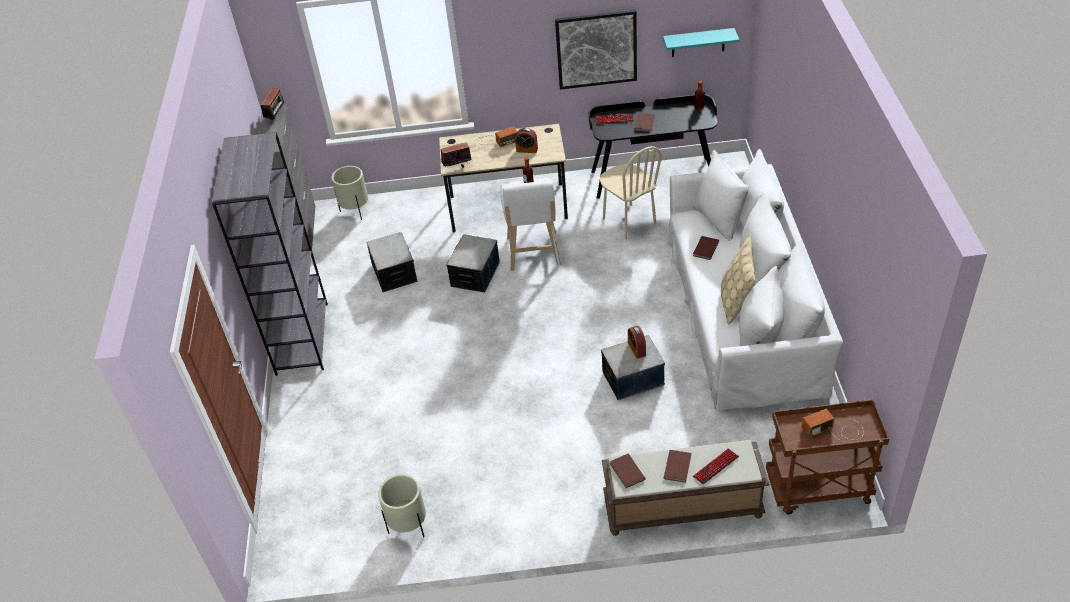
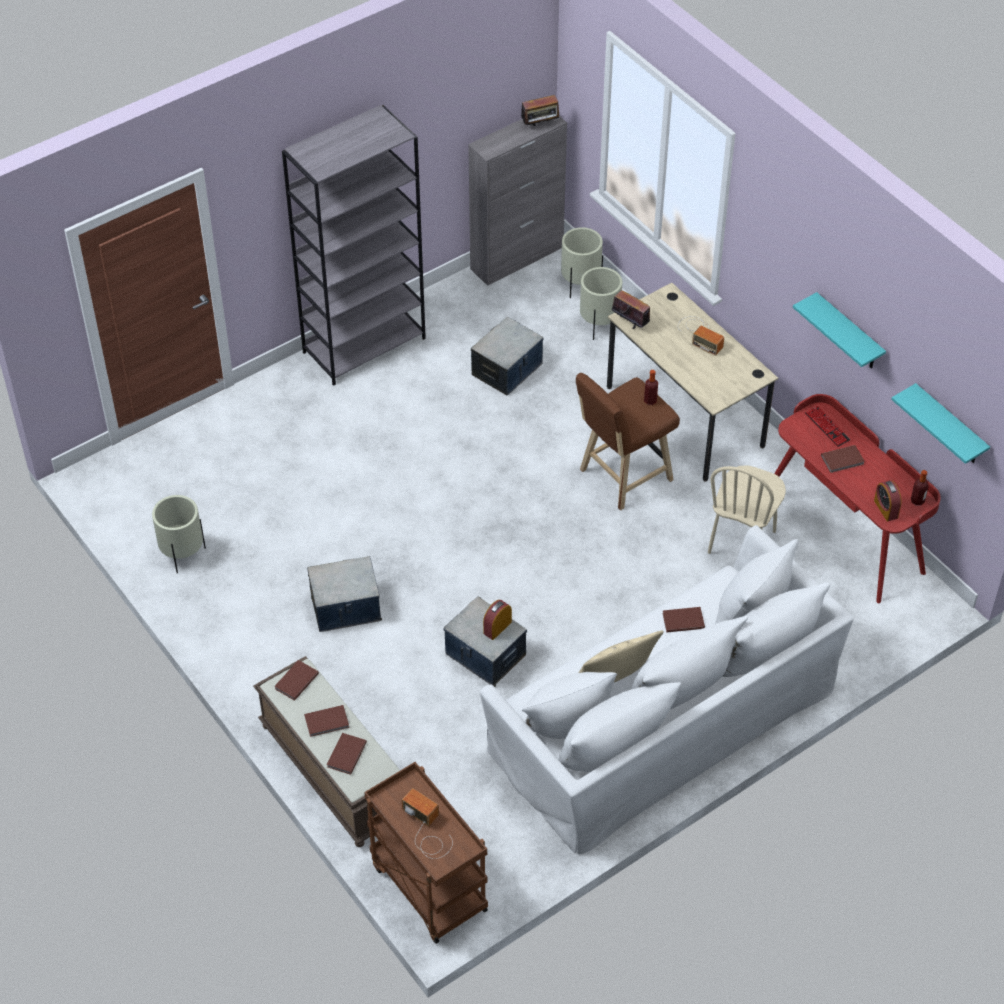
camera: 55 degrees right, 5 degrees up
(397, 215) = (599, 325): none -> beige planter
(476, 274) = (552, 441): storage box -> storage box (345, 607)
(527, 150) = (706, 370): alarm clock -> alarm clock (886, 509)
(533, 254) = (622, 477): white stool -> brown stool
(596, 49) = (848, 333): picture -> turquoise shelf
(653, 177) = (844, 532): black desk -> red desk
(715, 467) = (345, 755): keyboard -> brown book

